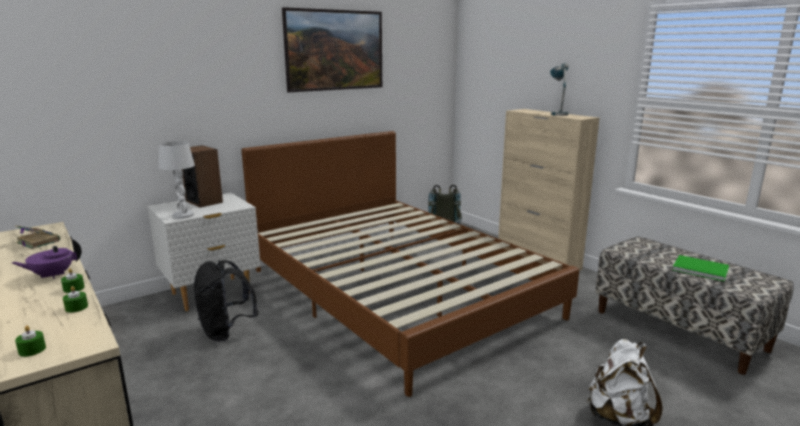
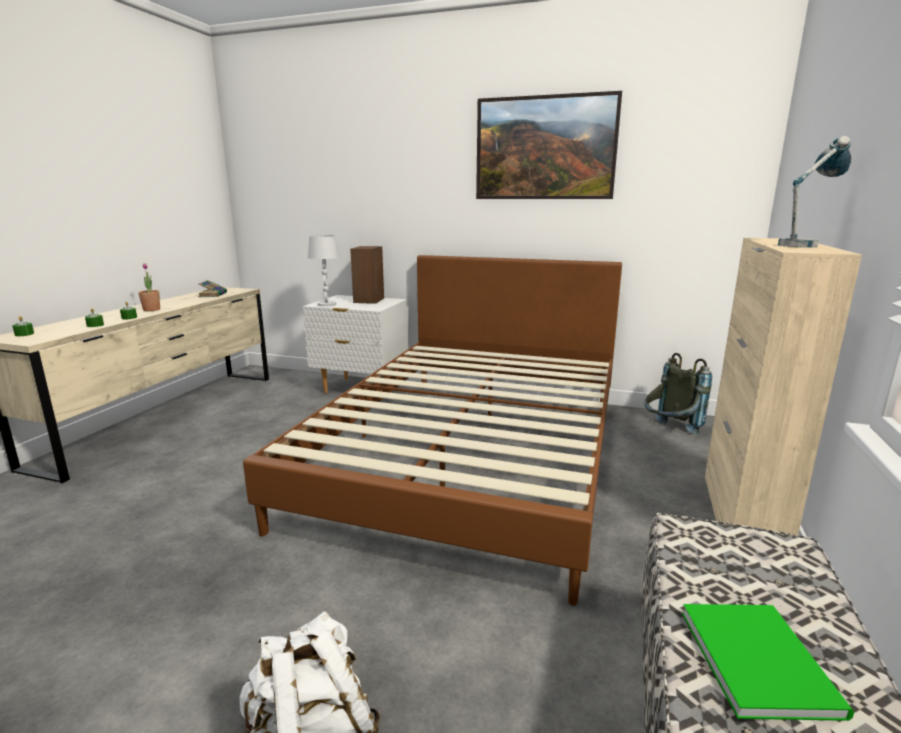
camera: 55 degrees right, 0 degrees up
(52, 275) = (151, 310): purple teapot -> potted plant
(226, 332) = (306, 416): black backpack -> none

